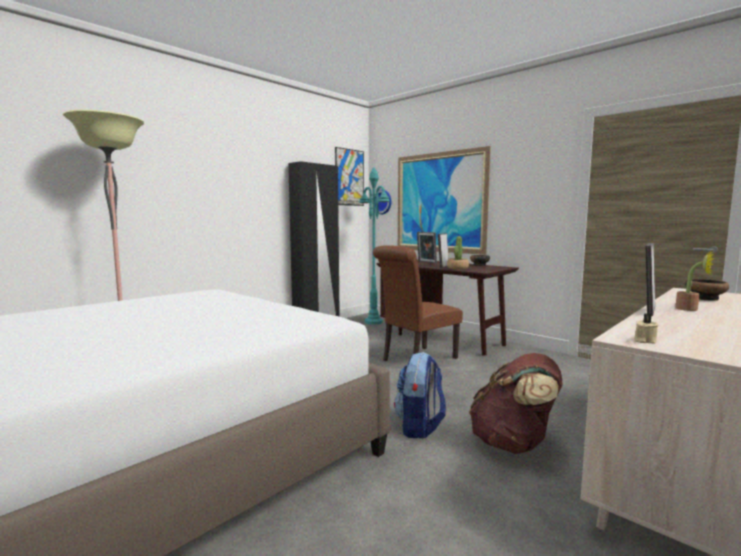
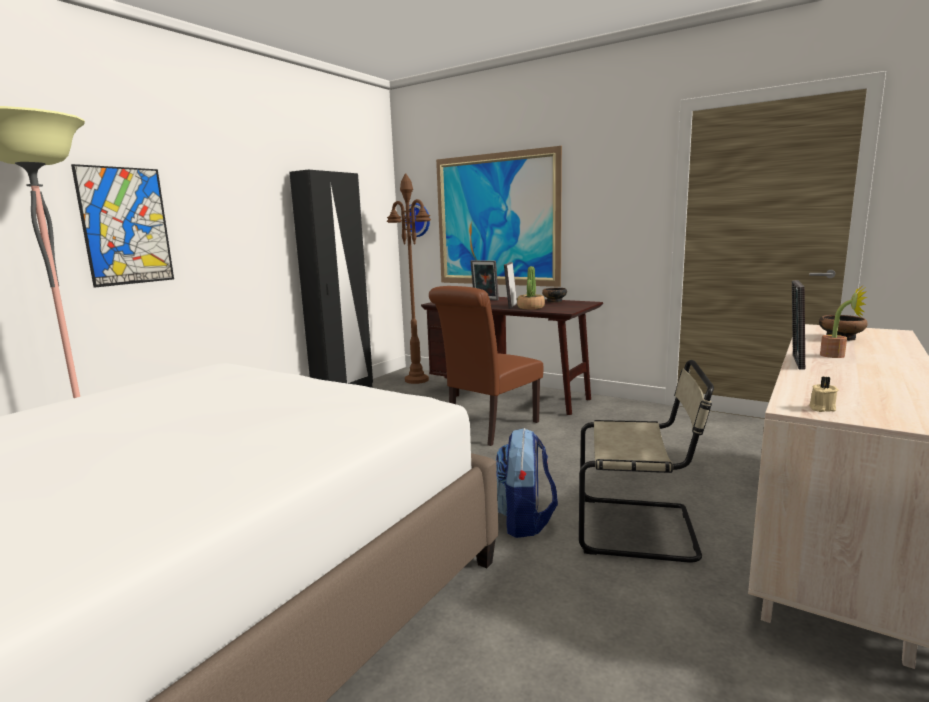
camera: 10 degrees left, 5 degrees up
(349, 177) = (371, 188): picture -> picture (126, 226)
(373, 322) = (416, 380): turquoise floor lamp -> brown floor lamp
(514, 444) = (641, 529): brown backpack -> beige chair

